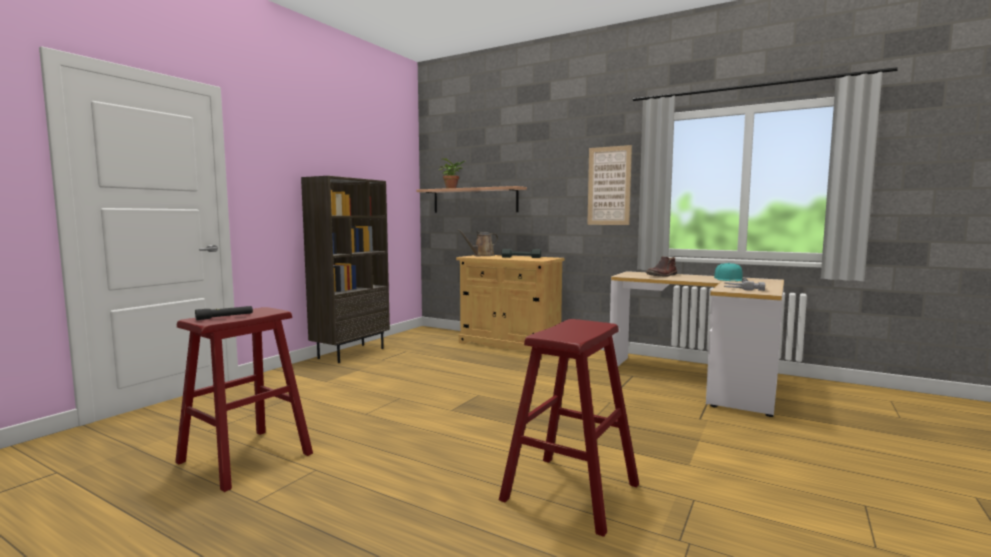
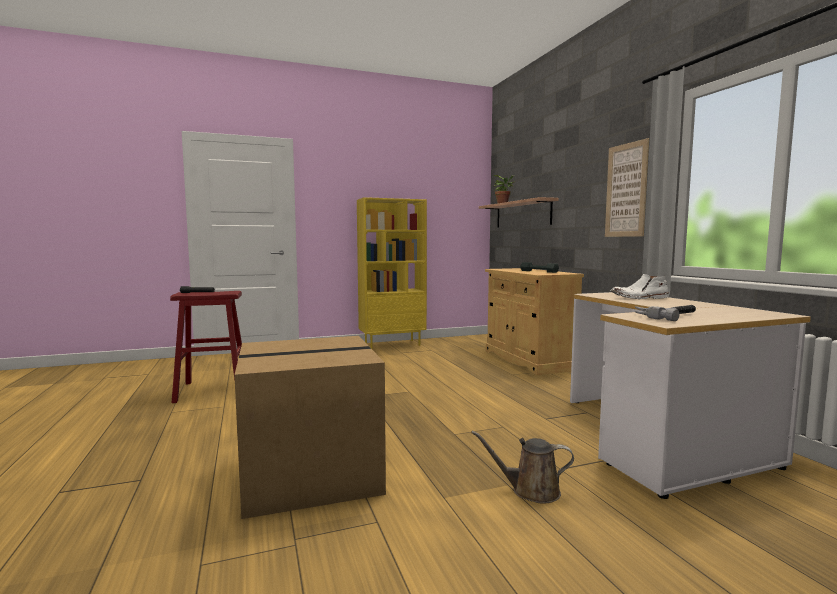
camera: 40 degrees right, 0 degrees up
(351, 353) = (392, 344): brown bookcase -> yellow bookcase
(482, 256) = (513, 269): brown watering can -> brown watering can (530, 491)
(570, 492) = (308, 474): red stool -> cardboard box
(662, 275) = (639, 298): brown boot -> white boot
(729, 279) = (714, 308): turquoise cap -> none

